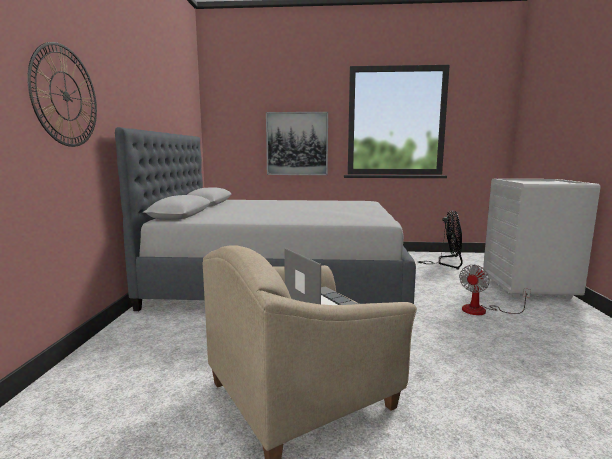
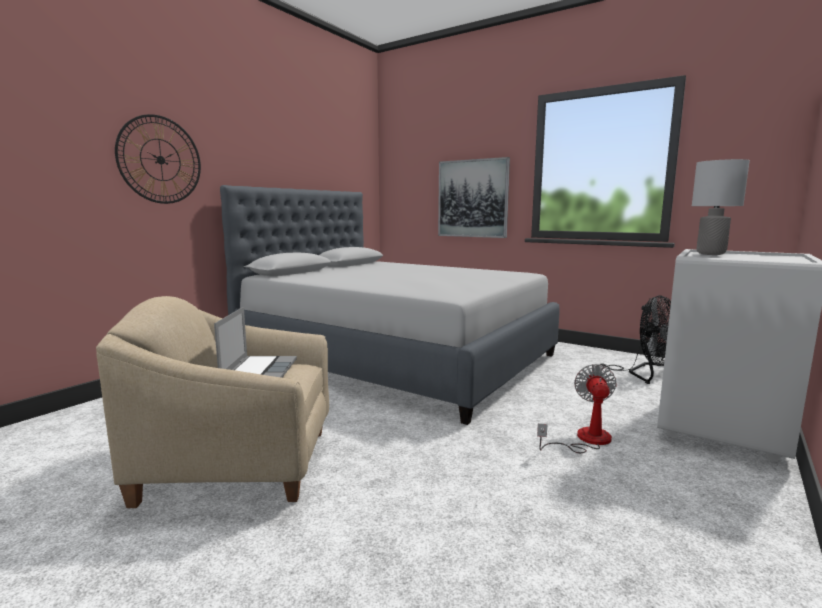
camera: 30 degrees right, 0 degrees up
(482, 310) = (585, 440): fan -> fan turned 120 degrees clockwise
(518, 181) = (711, 254): none -> grey table lamp

